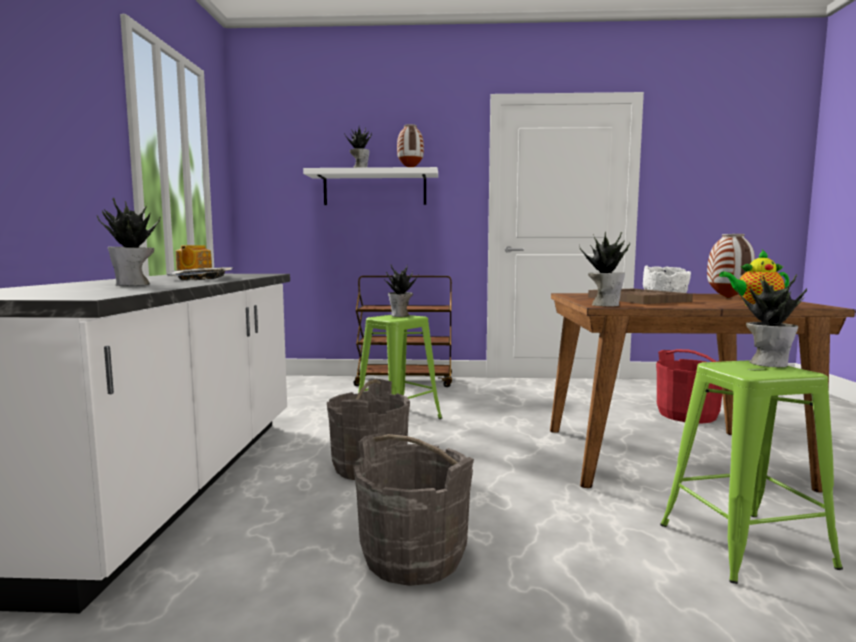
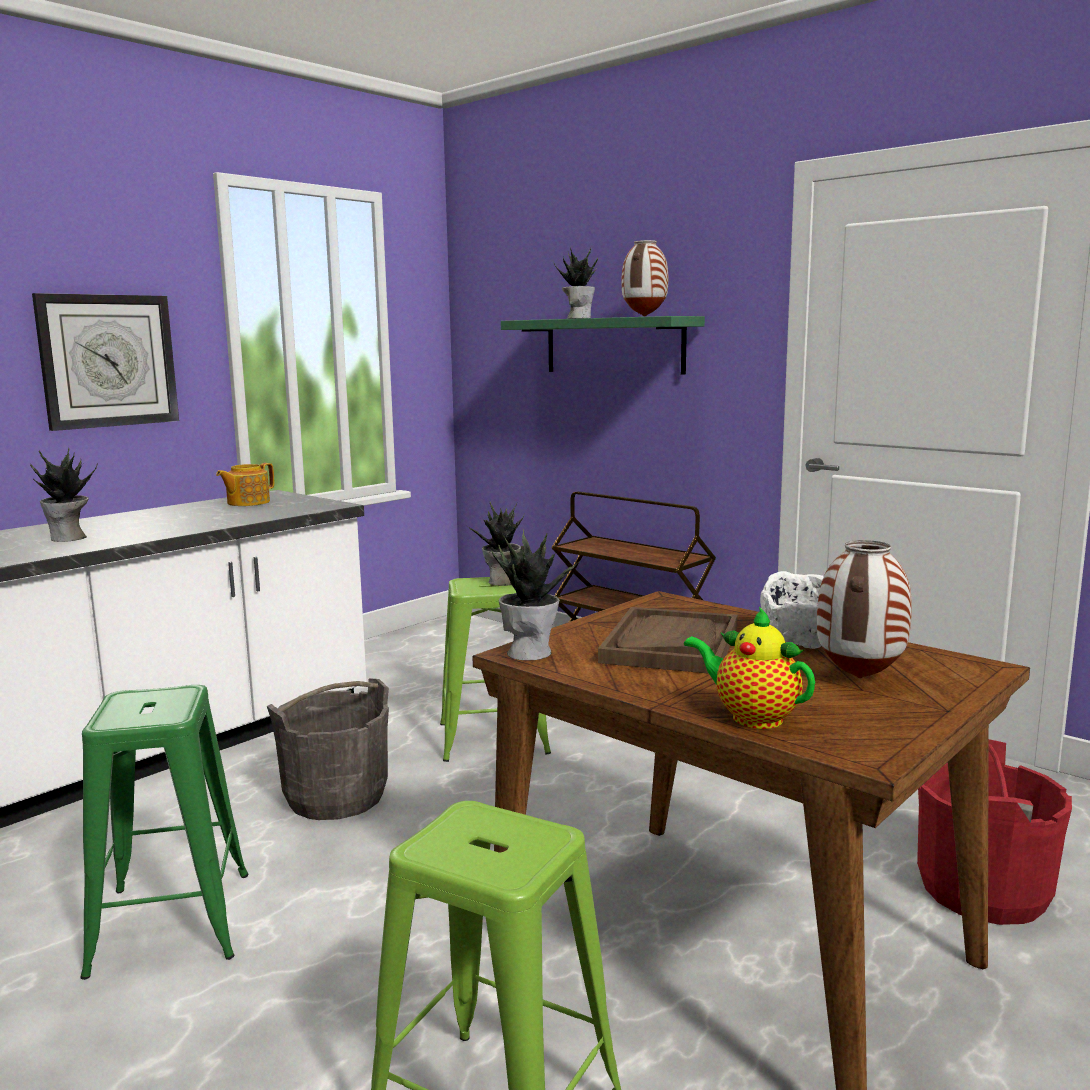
camera: 40 degrees right, 5 degrees up
(61, 146) = (108, 361): none -> wall clock
(203, 279) = (189, 523): tray -> none
(374, 188) = (613, 346): white shelf -> green shelf
(413, 556) = (171, 923): grey bucket -> green stool
(768, 363) = (540, 839): potted plant -> none

